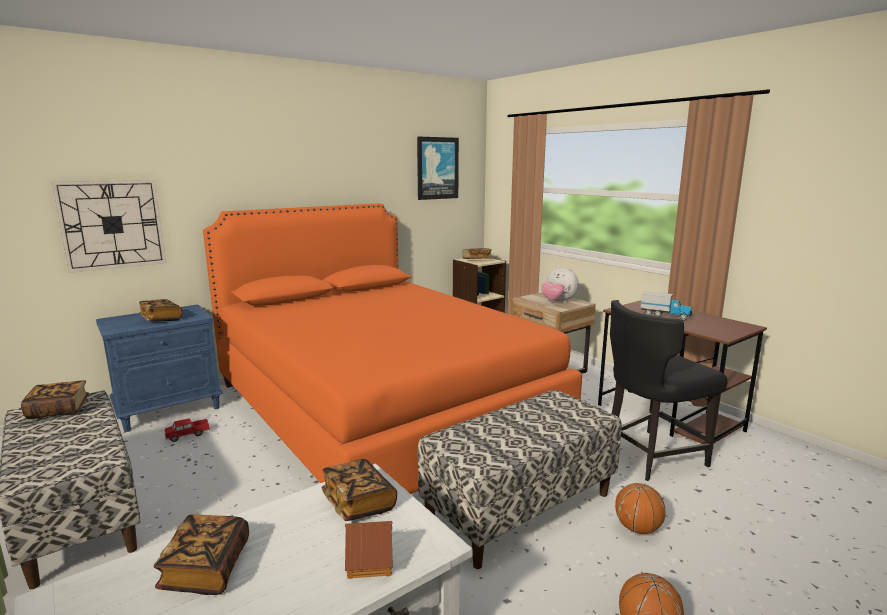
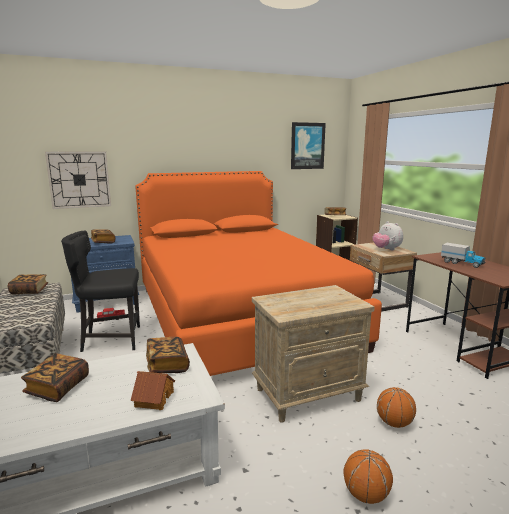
camera: 15 degrees right, 0 degrees up
(520, 507) = (308, 394): bench -> beige nightstand
(649, 456) = (431, 374): black chair -> black chair (110, 339)

